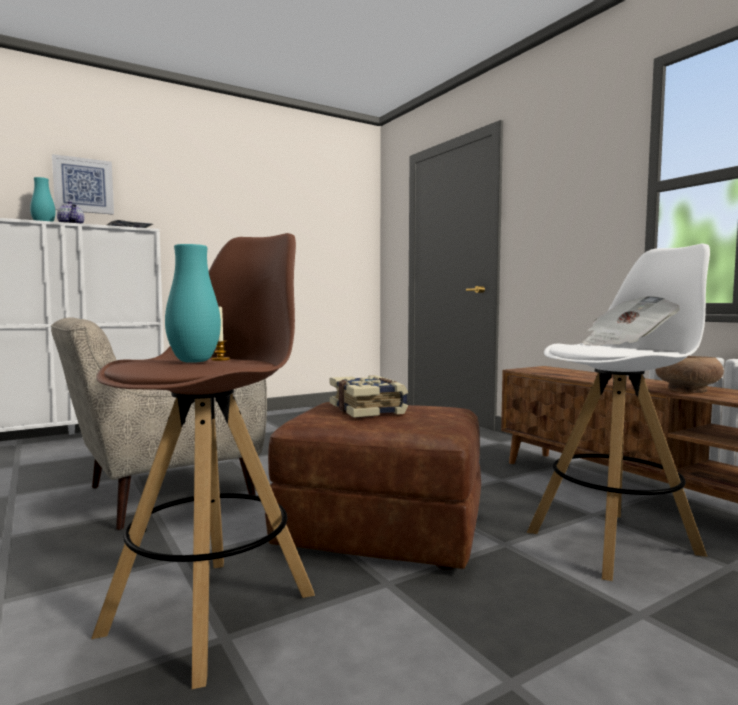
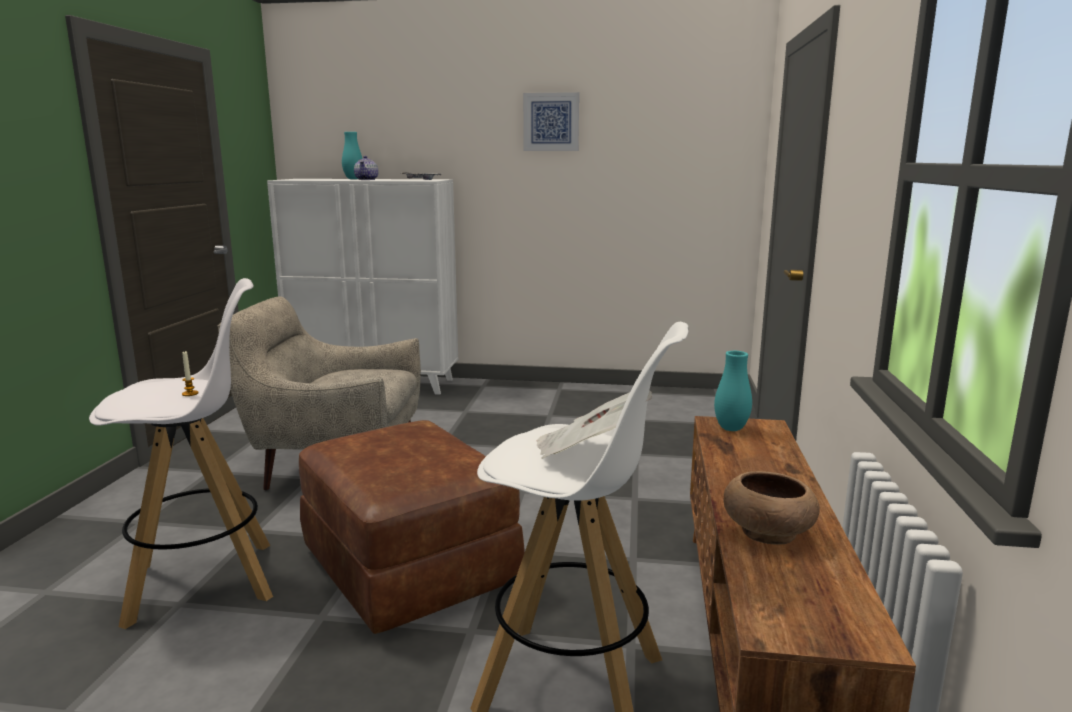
camera: 40 degrees right, 10 degrees up
(83, 185) = (393, 131): picture -> picture (551, 122)
(194, 361) = (148, 398): turquoise vase -> turquoise vase (731, 429)
(213, 611) = (204, 582): brown stool -> white stool
(368, 409) = (402, 445): book -> none

